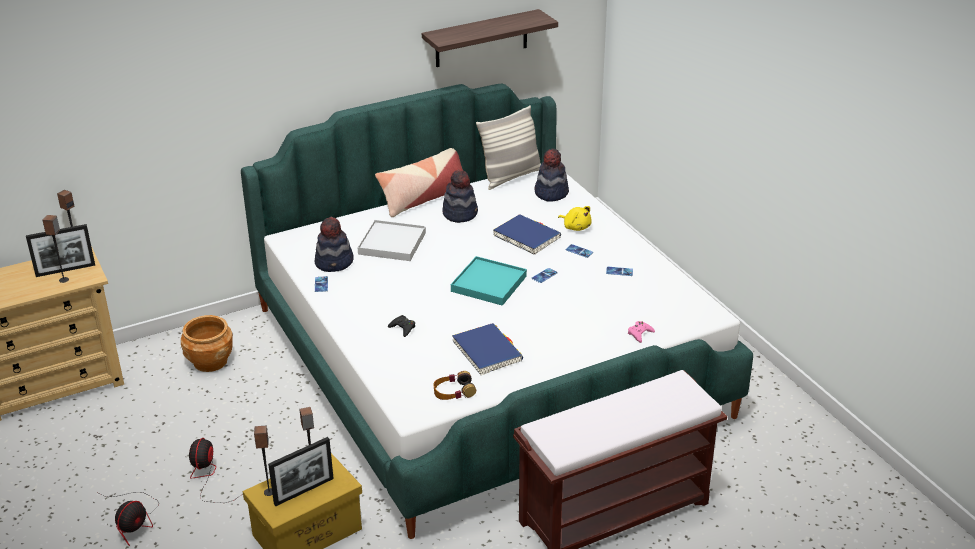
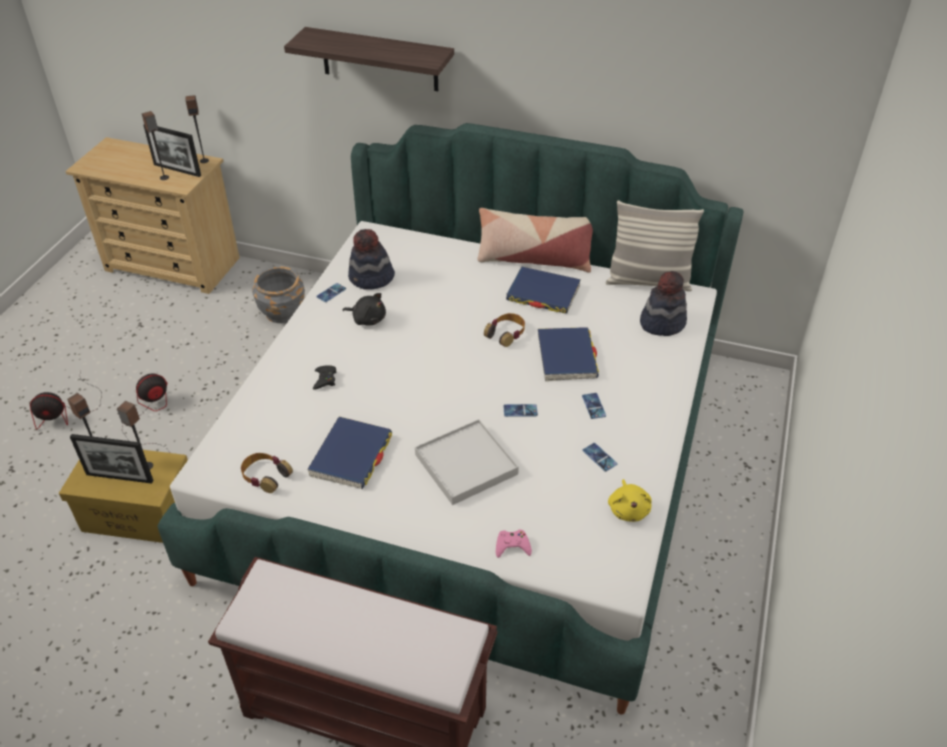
camera: 45 degrees right, 10 degrees up
(210, 362) = (282, 312): brown planter -> grey planter
(373, 284) = (367, 319): none -> black plush toy
(392, 243) = (441, 288): white tray -> white tray (465, 464)
(460, 213) = (543, 293): hat -> blue book
(472, 245) = (506, 333): none -> headphones
(481, 38) = (668, 103): shelf -> shelf (379, 59)
(489, 284) = (459, 384): turquoise tray -> none
(576, 227) = (630, 376): yellow plush toy -> yellow plush toy (628, 509)

